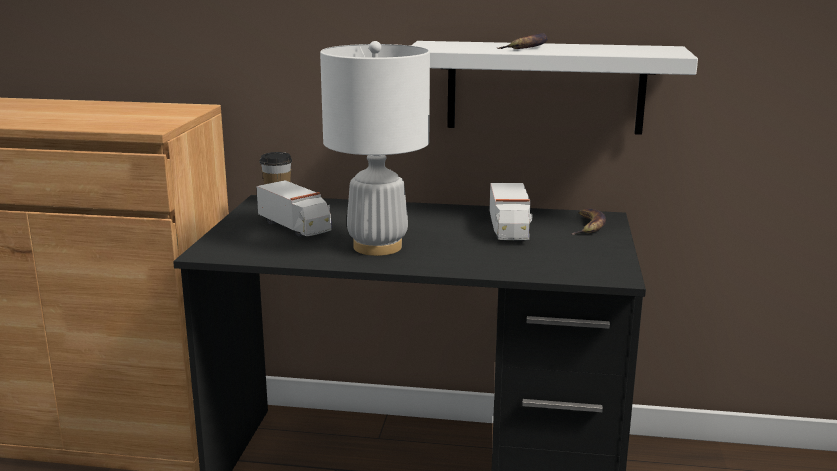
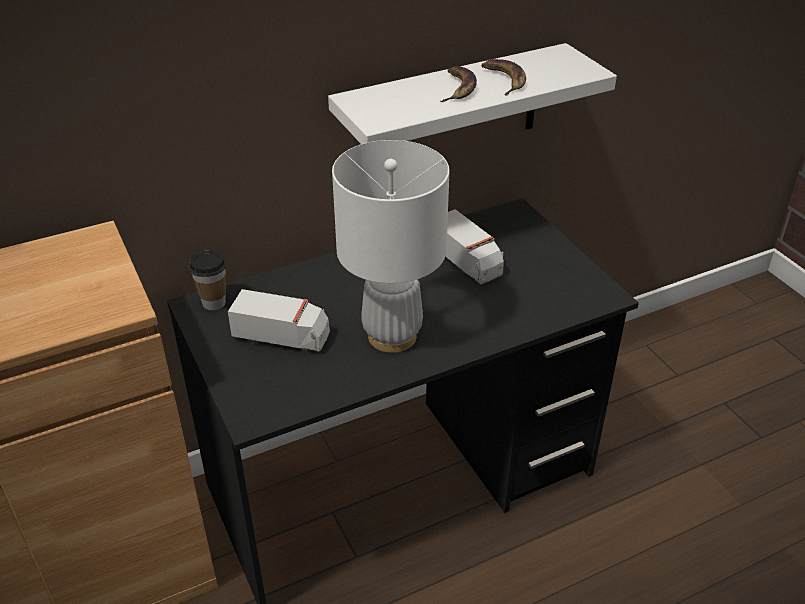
camera: 35 degrees left, 20 degrees up
(587, 226) = (517, 231): banana -> banana (504, 80)

